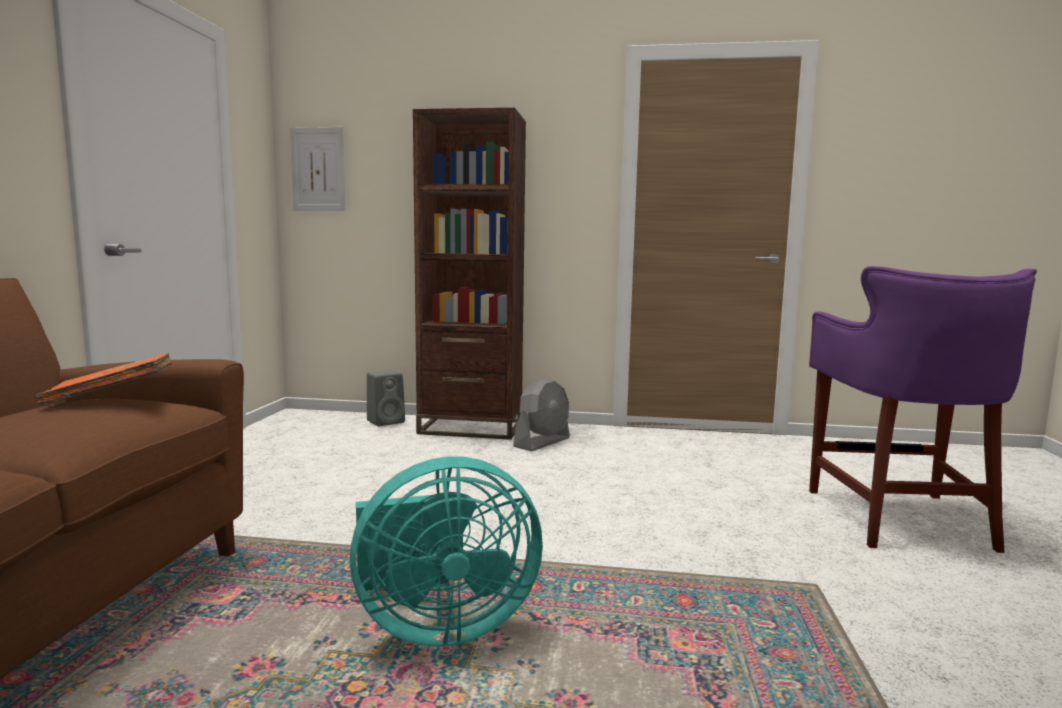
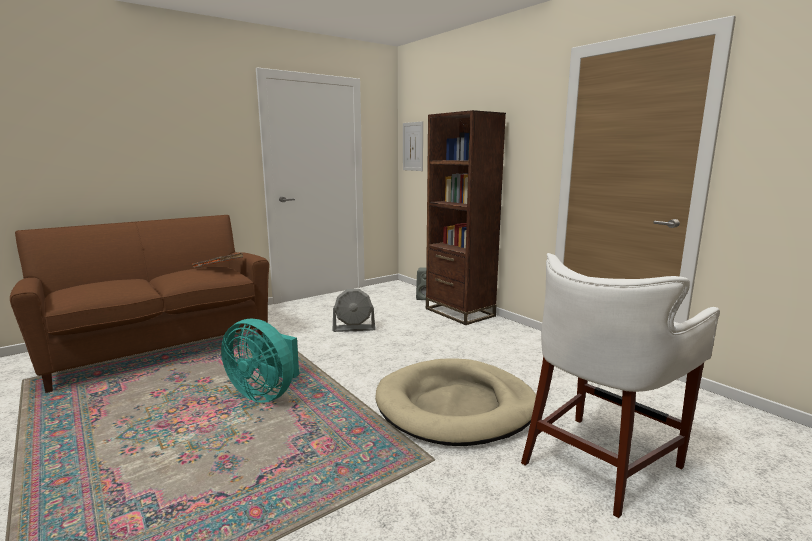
camera: 45 degrees right, 5 degrees up
(542, 442) = (478, 332): grey fan -> grey fan (354, 328)
(704, 524) = (456, 406): none -> beige dog bed
(899, 518) = (600, 462): purple stool -> white stool

